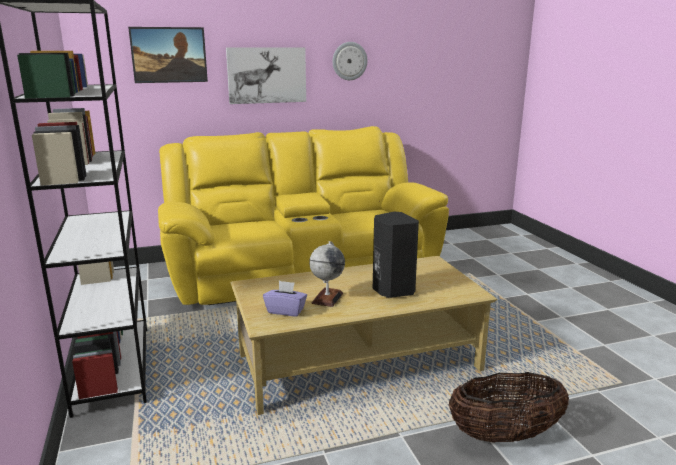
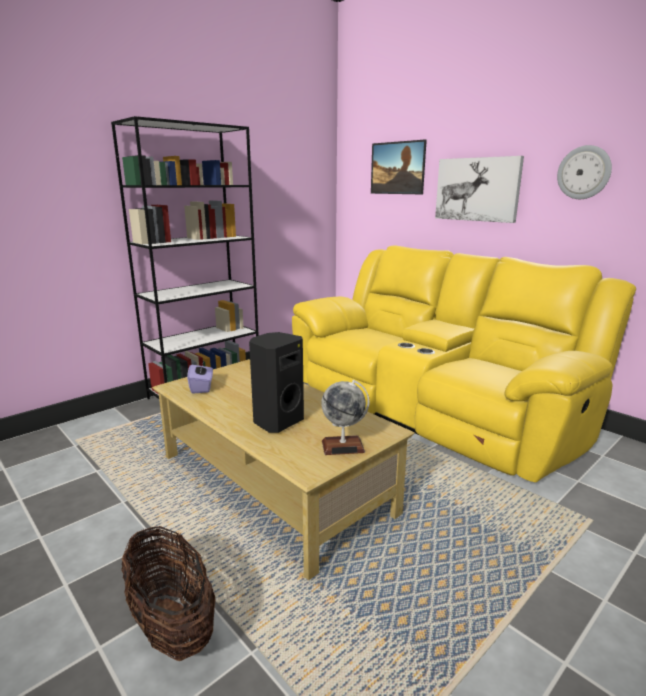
camera: 65 degrees right, 0 degrees up
(327, 298) = (237, 397): globe -> globe (343, 446)

